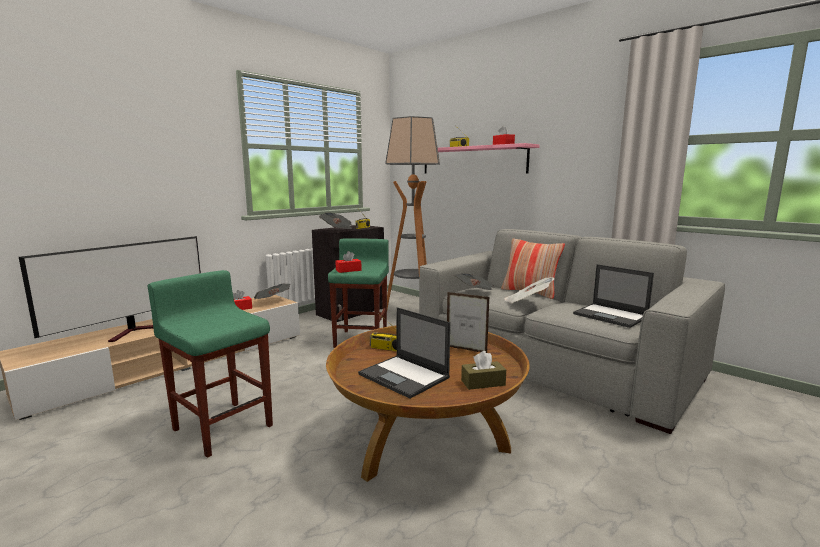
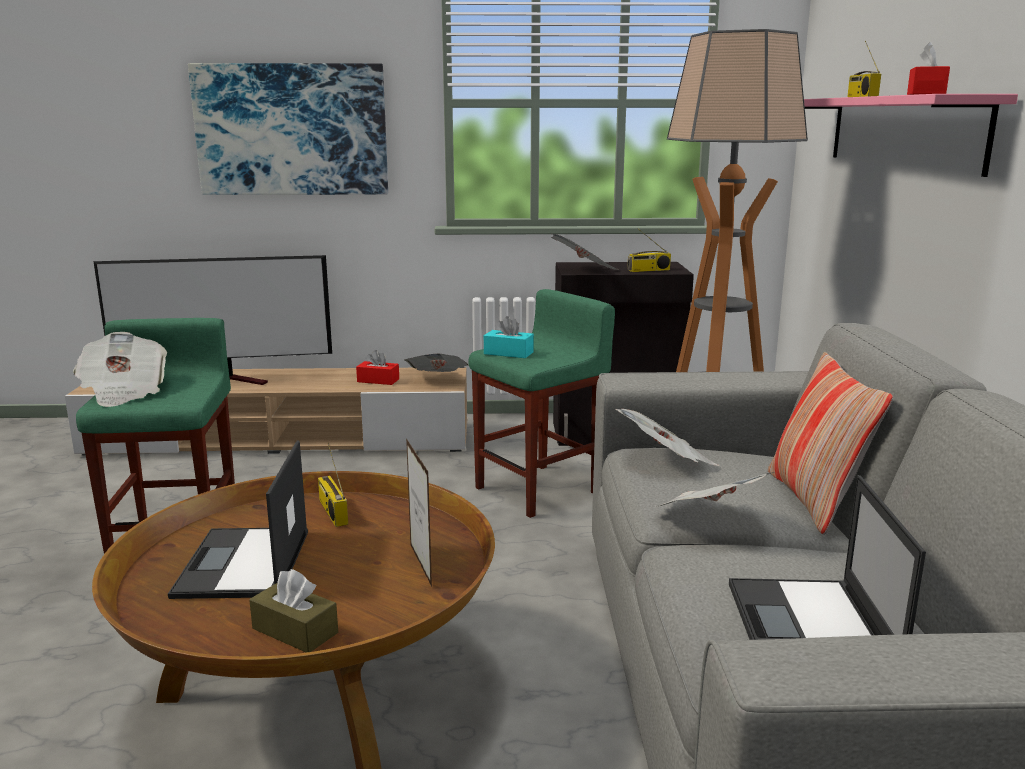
camera: 45 degrees right, 5 degrees up
(147, 158) = (292, 130): none -> picture
(193, 326) = (124, 392): none -> newspaper
(348, 270) = (508, 353): red tissue box -> turquoise tissue box

